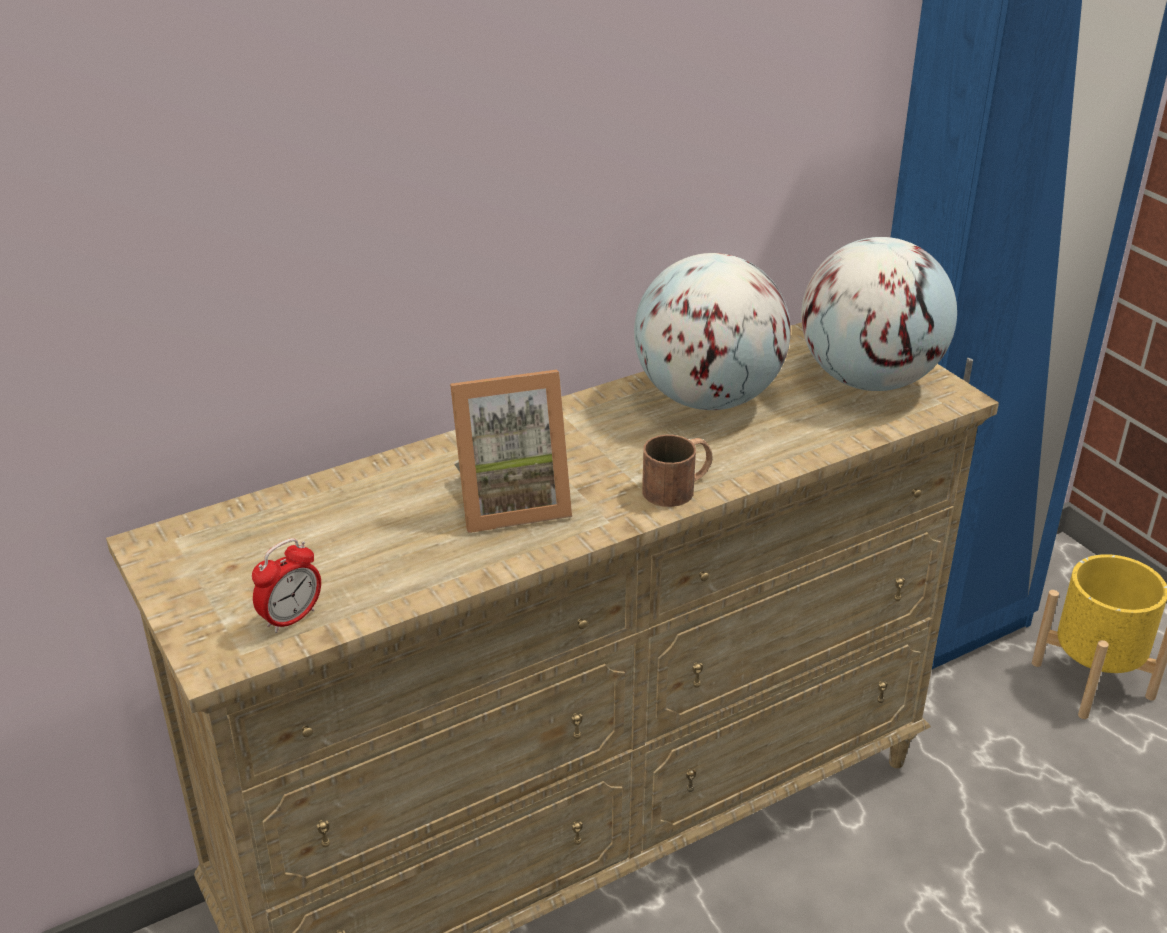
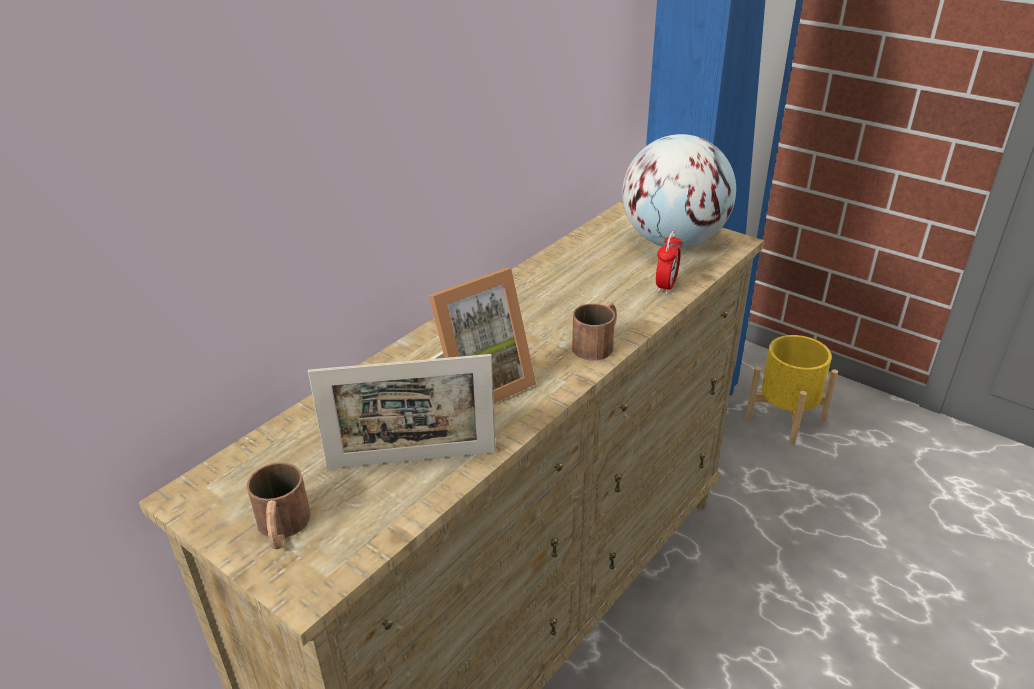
camera: 20 degrees left, 0 degrees up
(223, 599) = (282, 529): none -> brown mug
(291, 618) = (354, 529): alarm clock -> alarm clock (666, 286)
(388, 565) = (412, 460): none -> picture frame
(707, 398) = (574, 276): globe -> none

